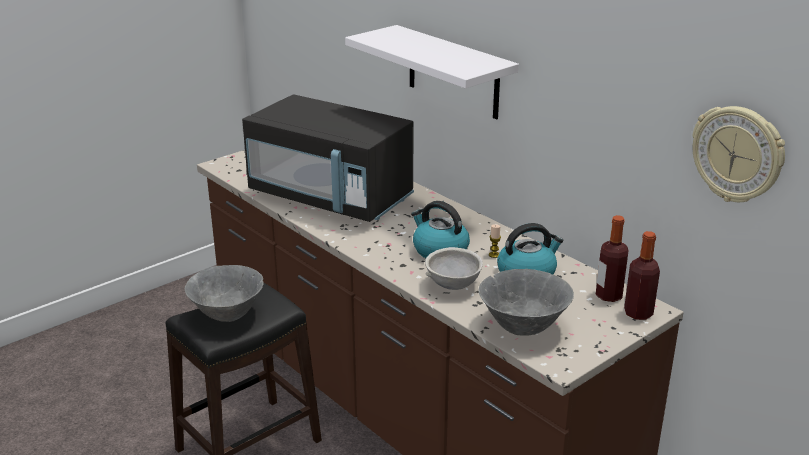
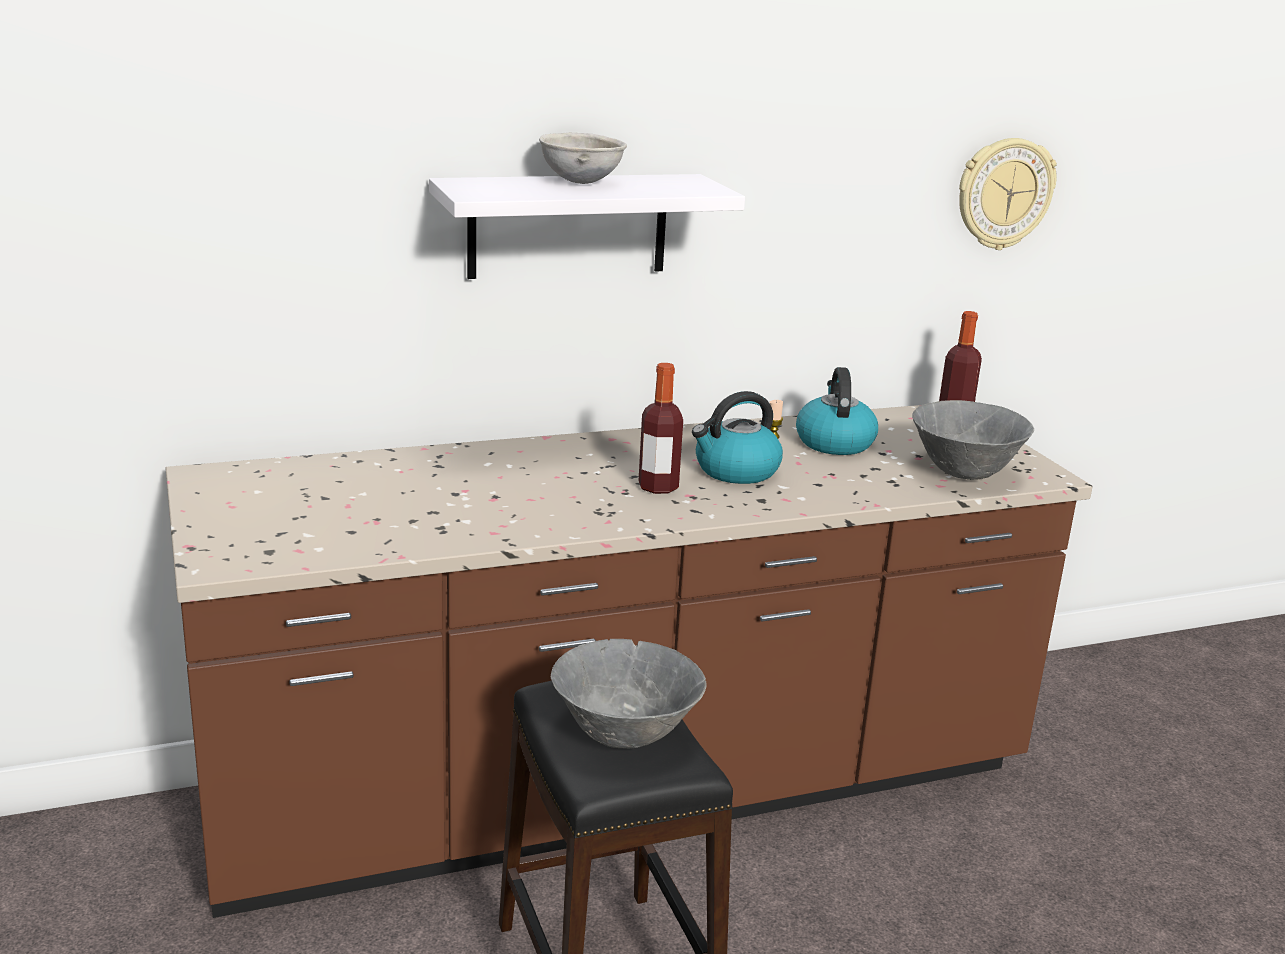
camera: 70 degrees left, 5 degrees down
(331, 198) = (489, 501): black microwave -> none
(454, 286) = (841, 484): grey bowl -> grey bowl (582, 182)
(608, 295) = (909, 420): bottle -> bottle (658, 487)

